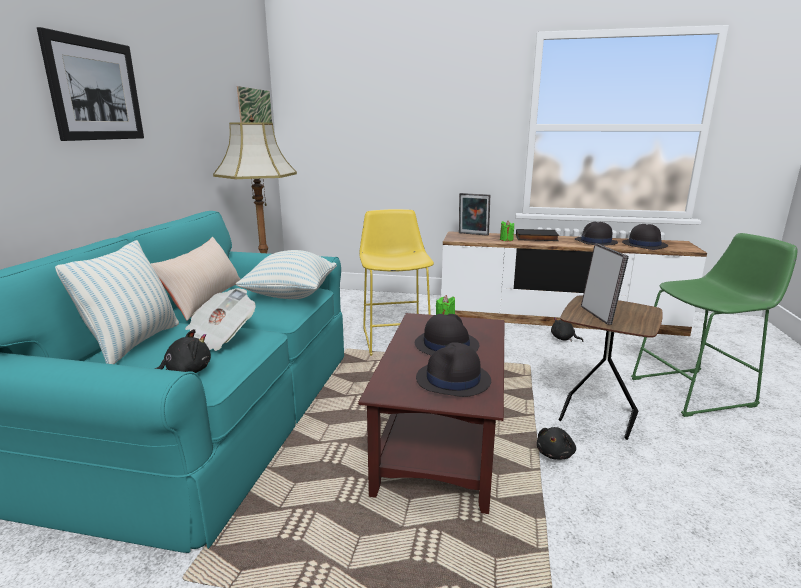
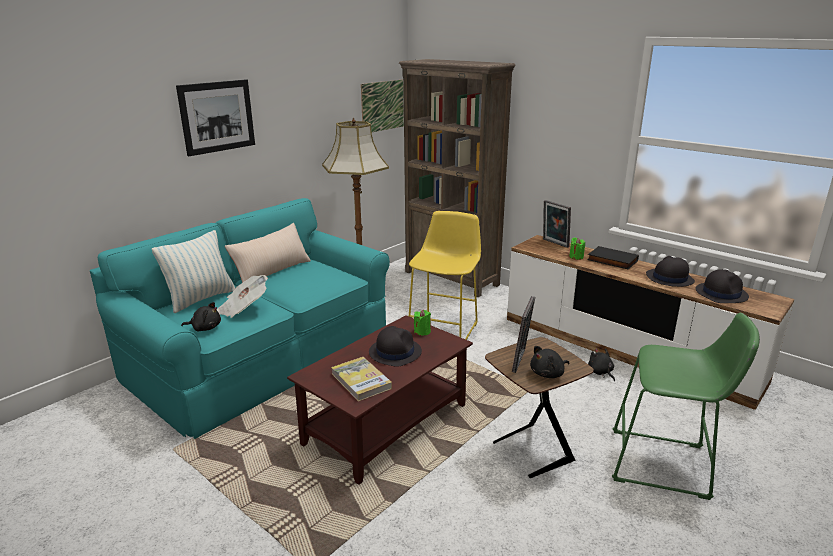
camera: 30 degrees right, 5 degrees up
(291, 295) = (328, 281): pillow -> none
(352, 296) = (451, 278): none -> brown bookcase
(453, 380) = (361, 381): black hat -> book
(555, 454) = (456, 466): black plush toy -> black plush toy (548, 374)

